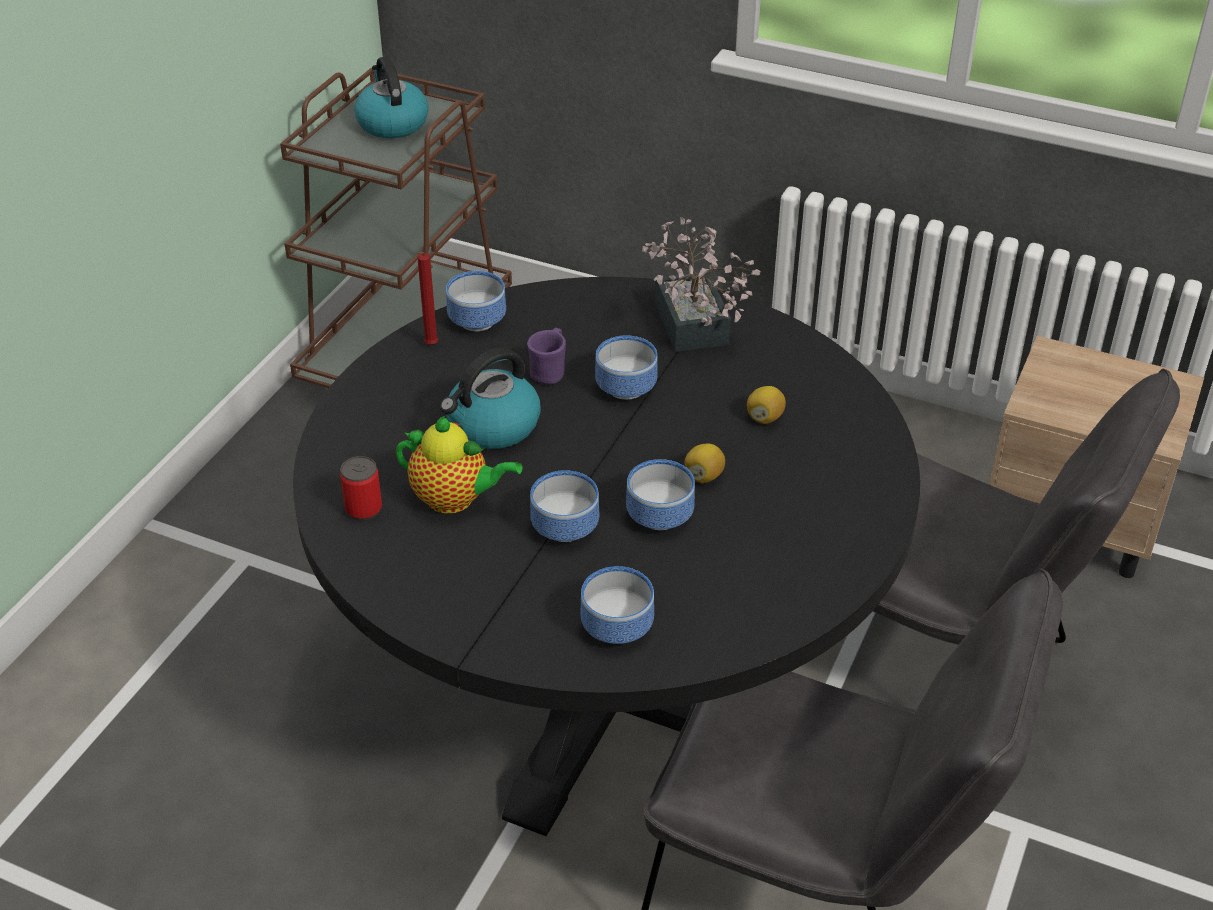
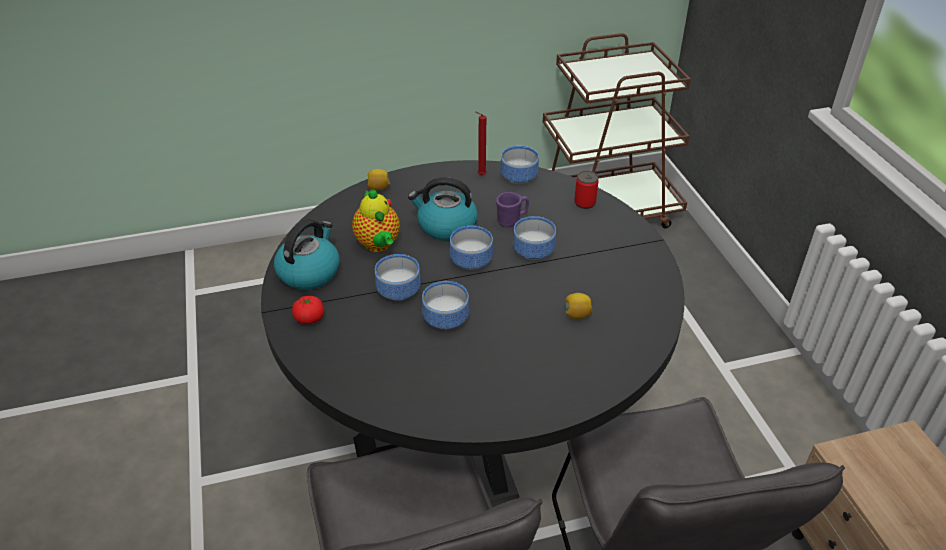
camera: 50 degrees right, 0 degrees up
(363, 509) = (340, 222): can -> can (584, 203)
(392, 123) = (629, 72): kettle -> kettle (309, 272)
(522, 628) = (309, 318): none -> tomato
(620, 628) = (343, 352): bowl -> bowl (471, 263)
(693, 330) = (614, 248): potted plant -> none
(704, 476) = (498, 318): lemon -> lemon (378, 188)

